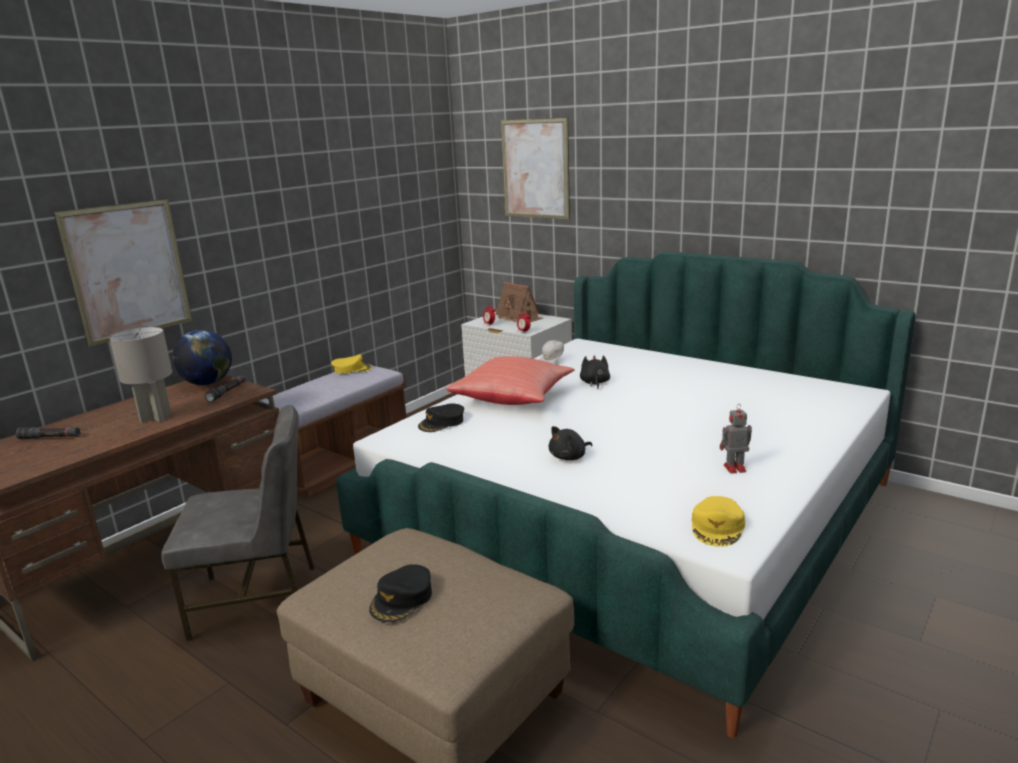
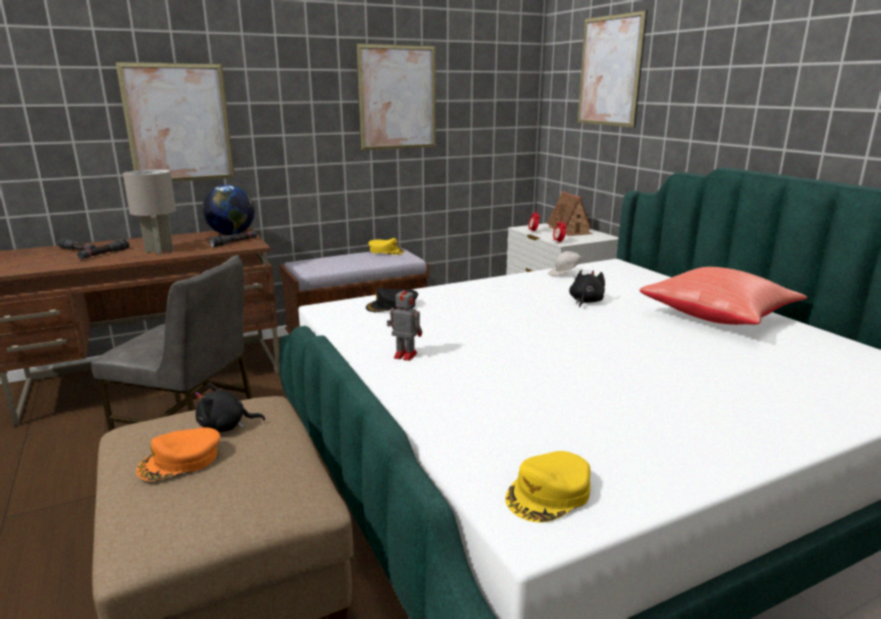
camera: 25 degrees right, 0 degrees up
(93, 435) = (104, 254): none -> black flashlight
(337, 210) = (397, 98): none -> picture
(402, 599) = (180, 461): black cap -> orange cap
(513, 398) = (485, 299): red pillow -> red pillow (719, 317)
(569, 457) = (471, 366): black plush toy -> black plush toy (226, 426)
(733, 468) = (649, 428): toy robot -> toy robot (404, 355)

